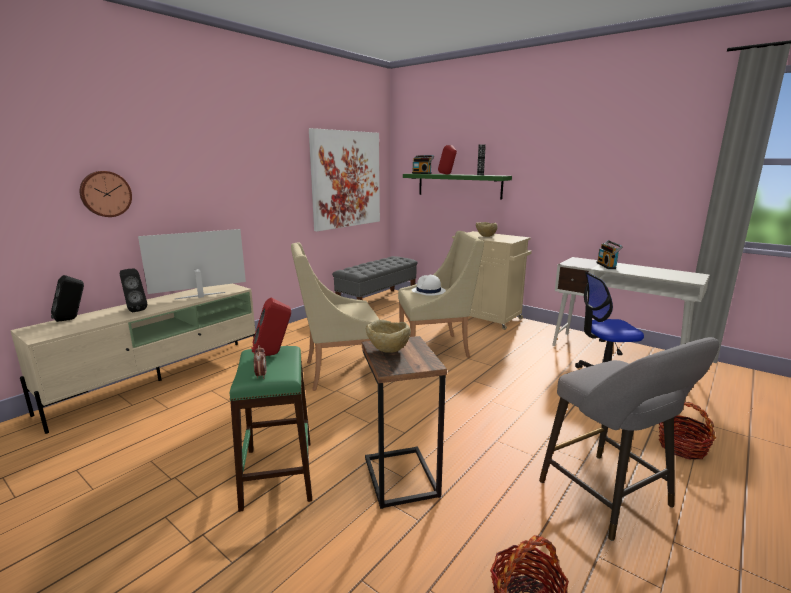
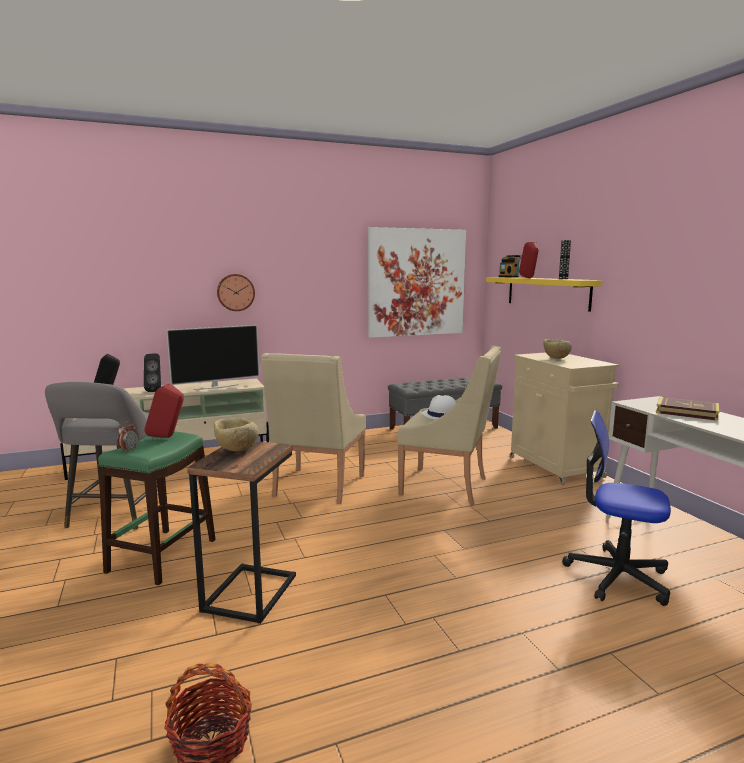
camera: 30 degrees right, 5 degrees down
(105, 194) = (151, 288): wall clock -> wall clock (235, 292)
(200, 296) = (216, 387): television -> television turned 150 degrees clockwise
(339, 371) = (317, 487): beige armchair -> beige armchair turned 90 degrees counterclockwise
(458, 185) = (547, 292): green shelf -> yellow shelf
(607, 266) = (686, 412): radio -> book
(610, 498) = (433, 699): grey stool -> grey stool (115, 516)
(682, 447) = (626, 688): basket -> none

